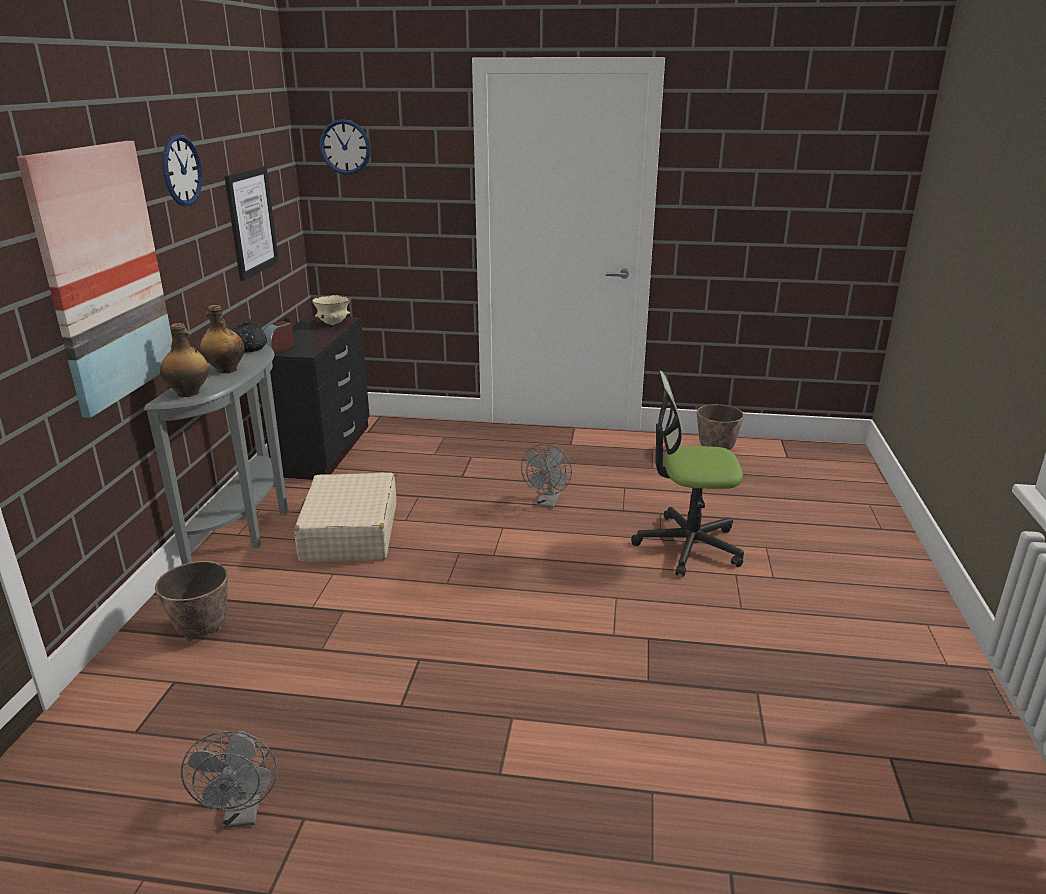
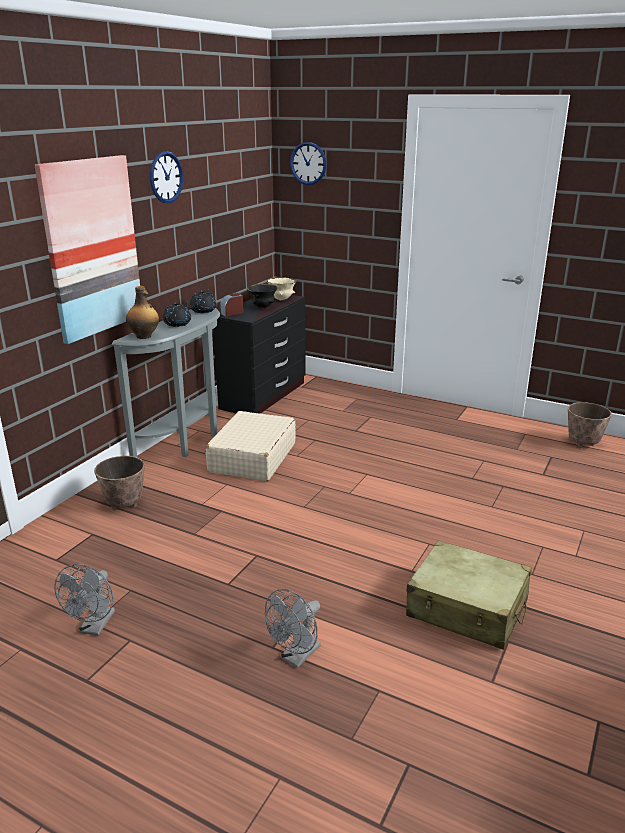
camera: 20 degrees right, 0 degrees up
(226, 370) = (178, 323): bottle -> black teapot
(251, 222) = (224, 217): picture -> none
(315, 336) = (262, 307): none -> black bowl
(548, 503) = (412, 462): grey fan -> grey fan (296, 657)
(688, 545) = (513, 516): office chair -> none
(696, 665) = (467, 608): none -> beige suitcase

